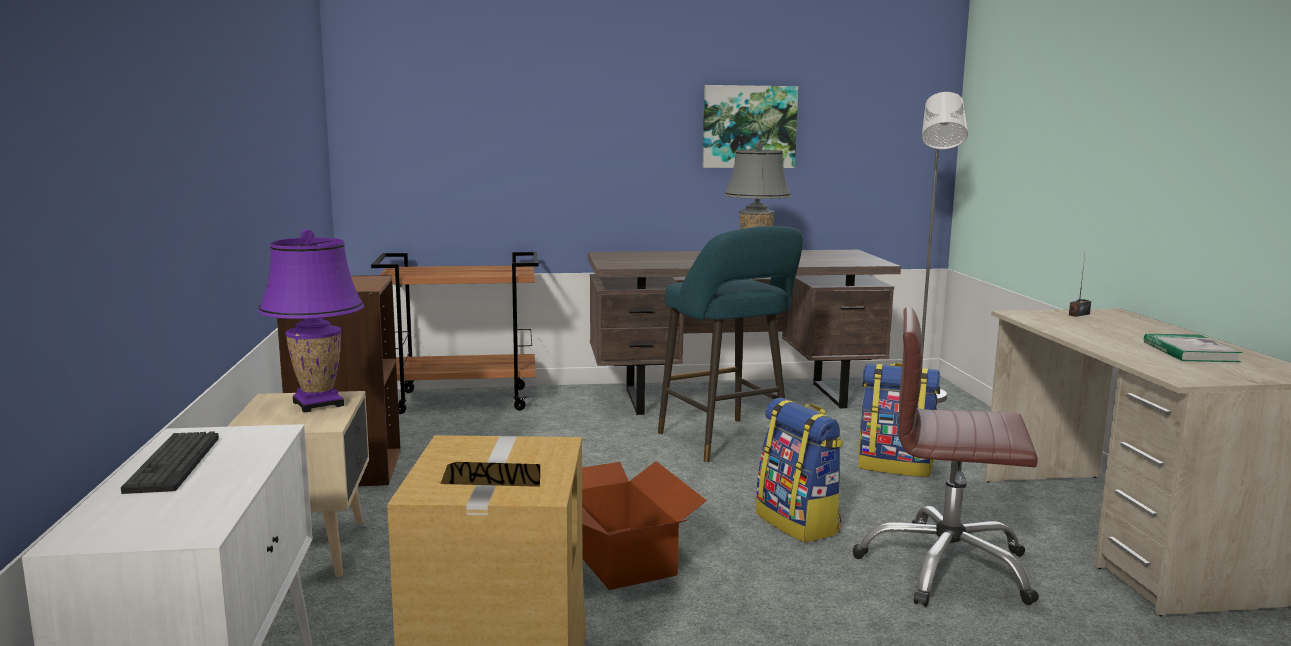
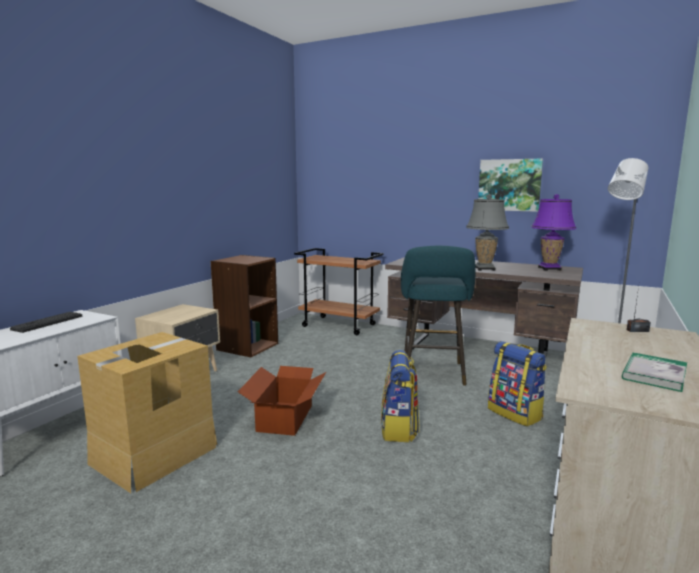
camera: 35 degrees right, 0 degrees up
(319, 404) = (190, 312): purple table lamp -> purple table lamp (549, 269)
(946, 568) = (444, 485): brown office chair -> none

